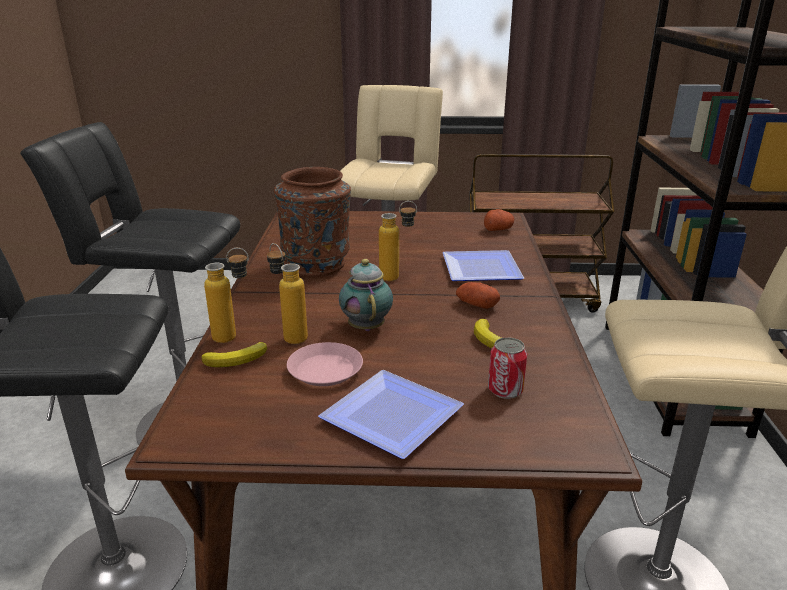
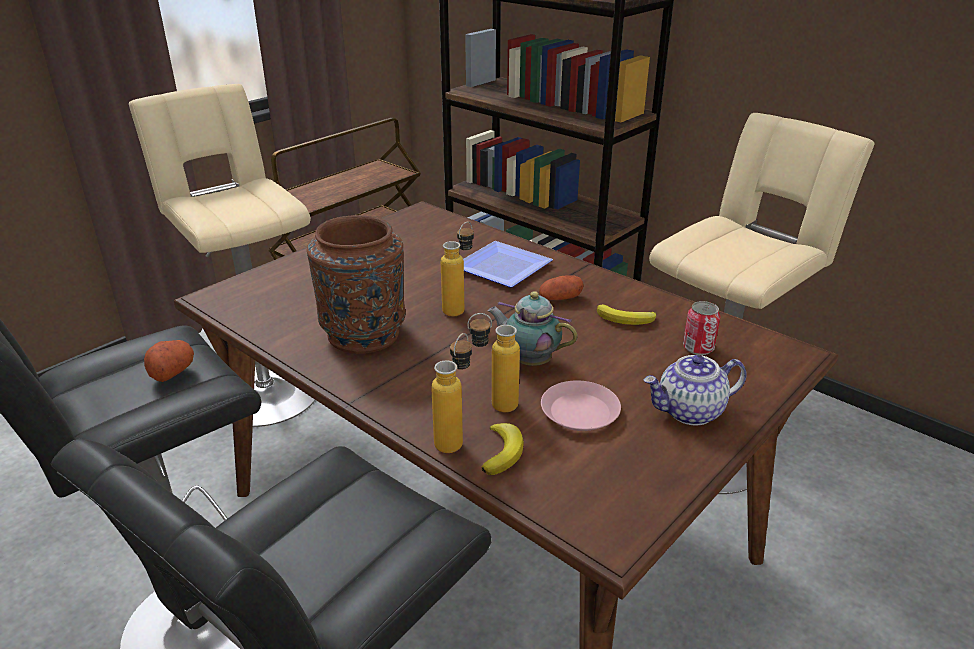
camera: 50 degrees left, 5 degrees up
(392, 420) = (690, 412): plate -> teapot
(498, 229) = (439, 225): potato -> potato (172, 371)

